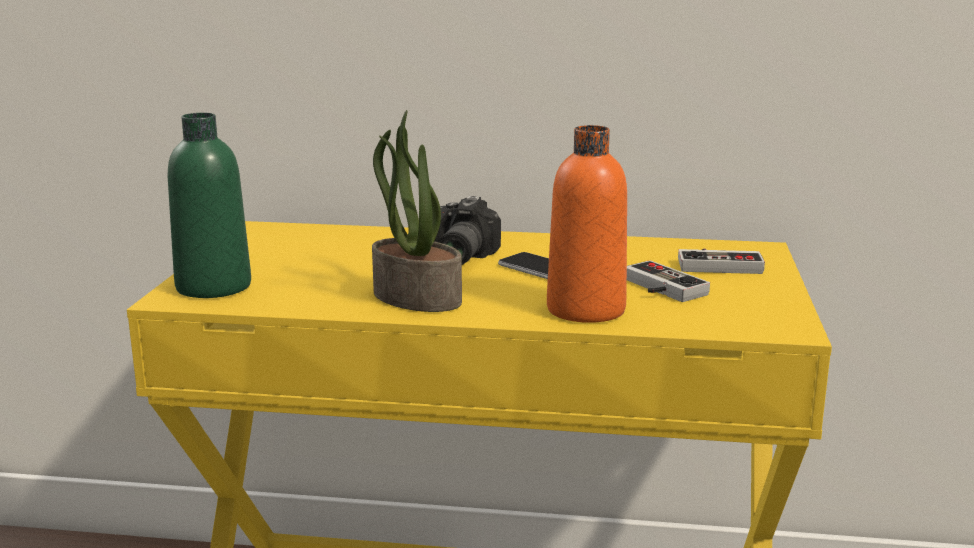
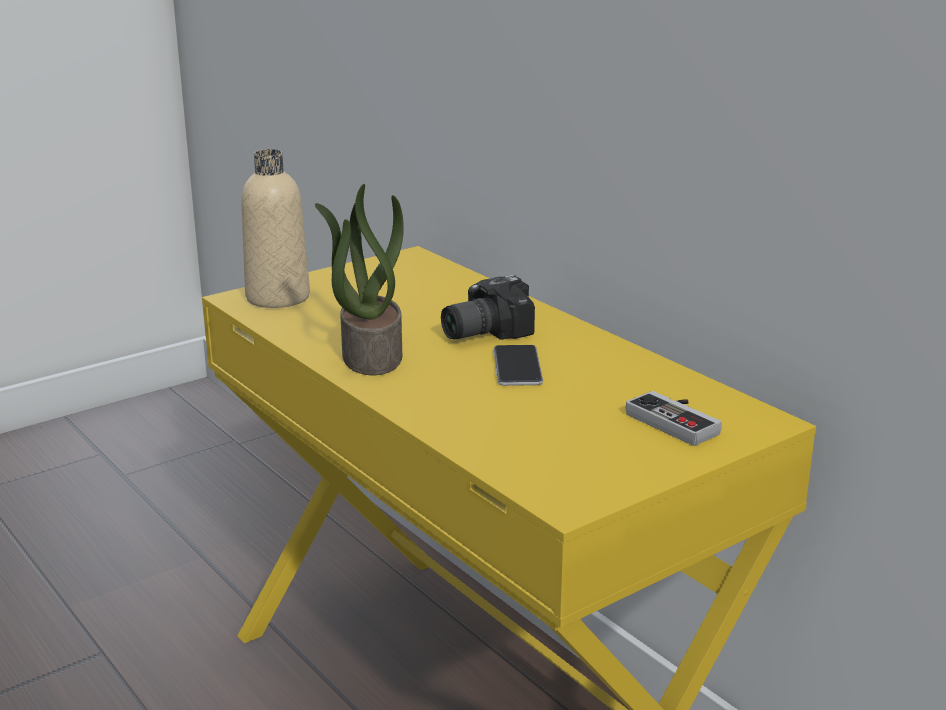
camera: 45 degrees right, 5 degrees up
(213, 287) = (278, 297): green bottle -> beige bottle
(586, 310) = (458, 415): orange bottle -> none
(658, 288) = (563, 421): game controller -> none

